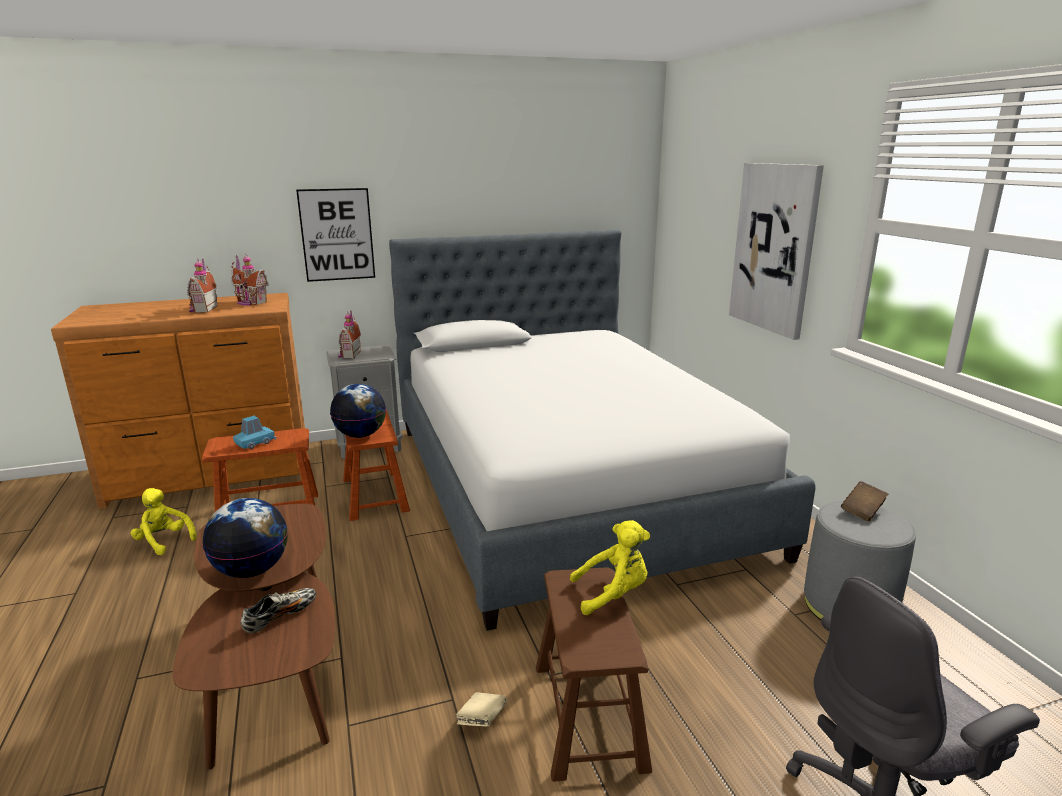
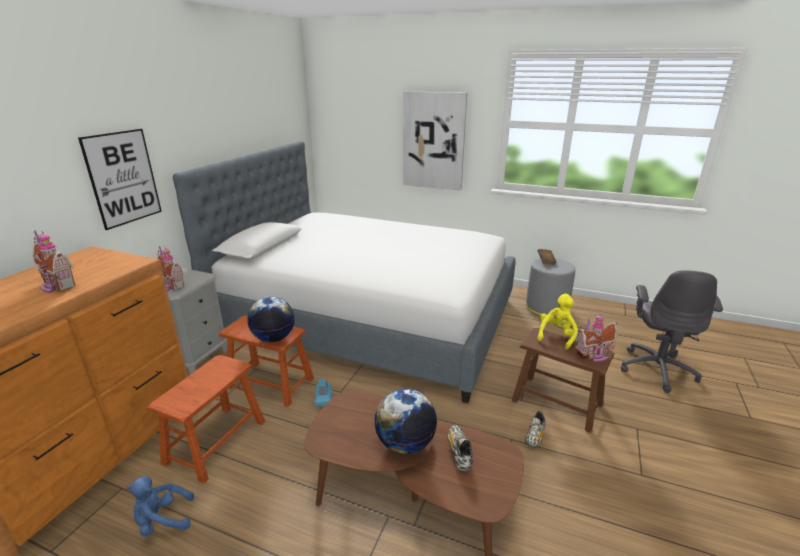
camera: 50 degrees left, 5 degrees up
(164, 541) = (163, 520): yellow plush toy -> blue plush toy
(250, 303) = (89, 264): toy house -> toy house (593, 355)
(255, 443) = (203, 385): blue toy car -> blue toy car (323, 398)
(482, 720) = (535, 436): beige book -> shoe

